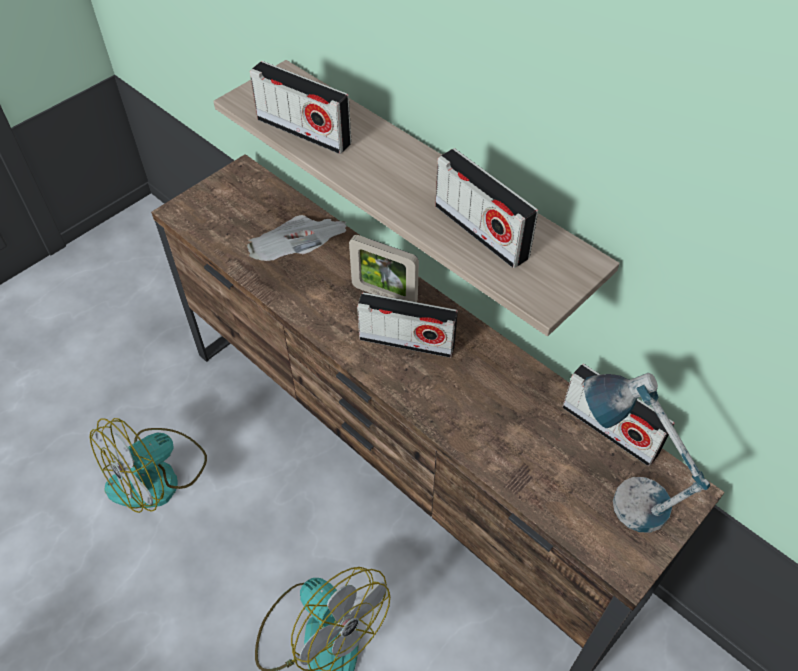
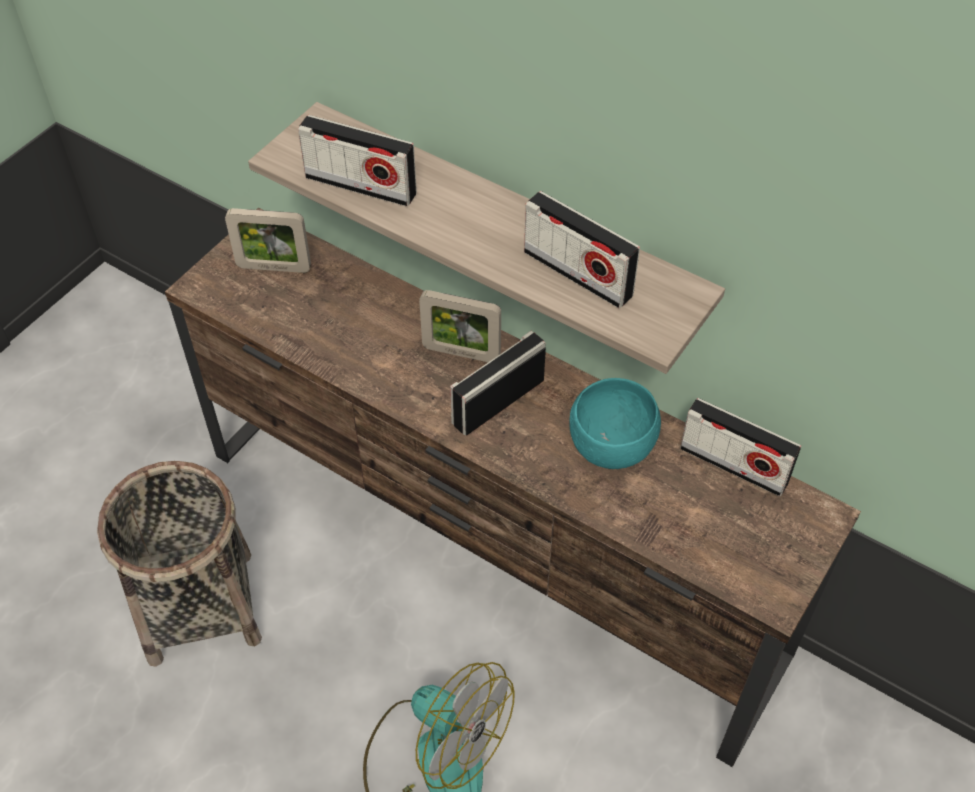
camera: 10 degrees left, 0 degrees up
(158, 476) = (200, 607): fan -> basket
(244, 203) = (274, 267): none -> picture frame
(298, 255) = (352, 320): newspaper -> none
(407, 342) = (498, 401): radio -> radio turned 135 degrees clockwise
(498, 396) = (610, 446): none -> turquoise bowl
(618, 492) = (753, 528): table lamp -> none

